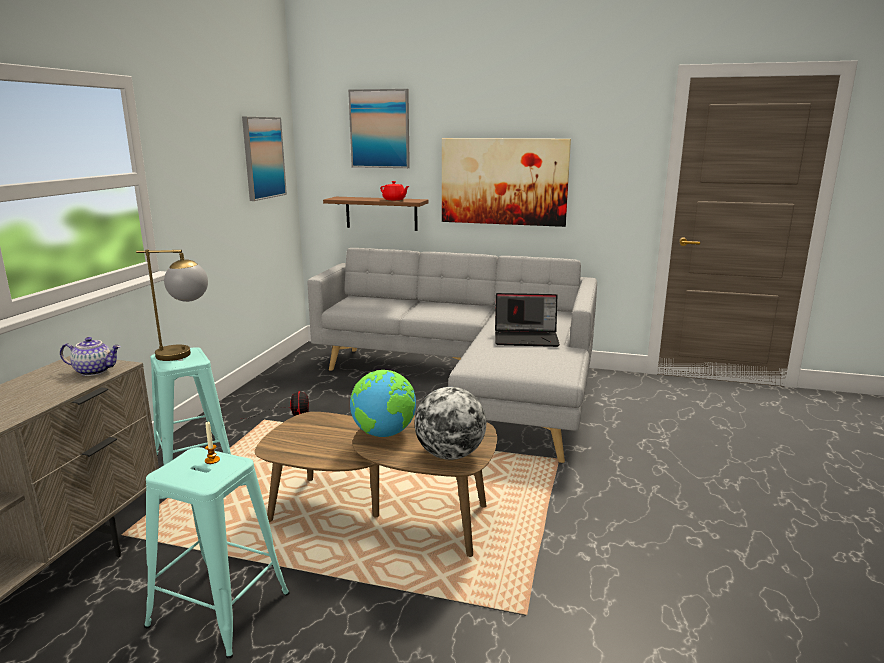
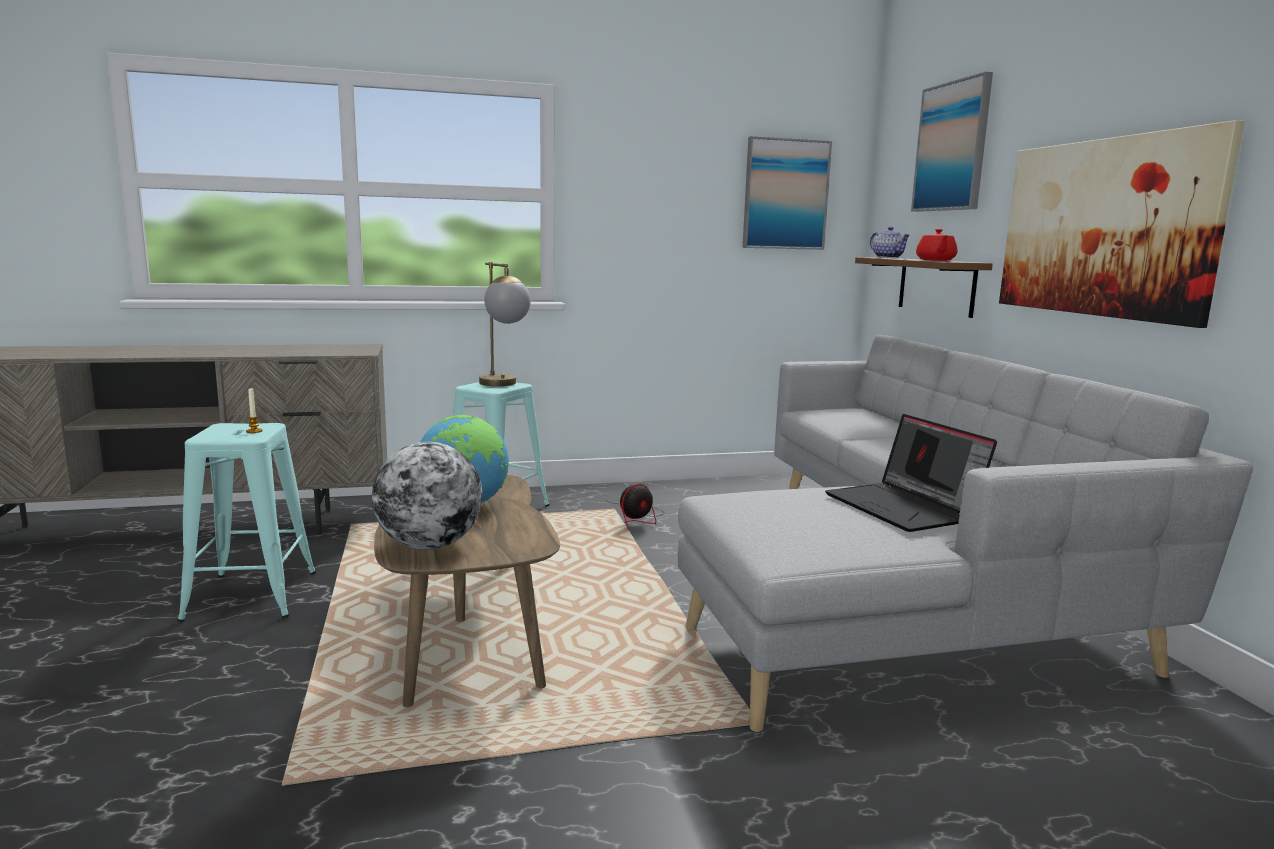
camera: 60 degrees right, 5 degrees down
(95, 371) = (344, 351): teapot -> teapot (888, 257)

